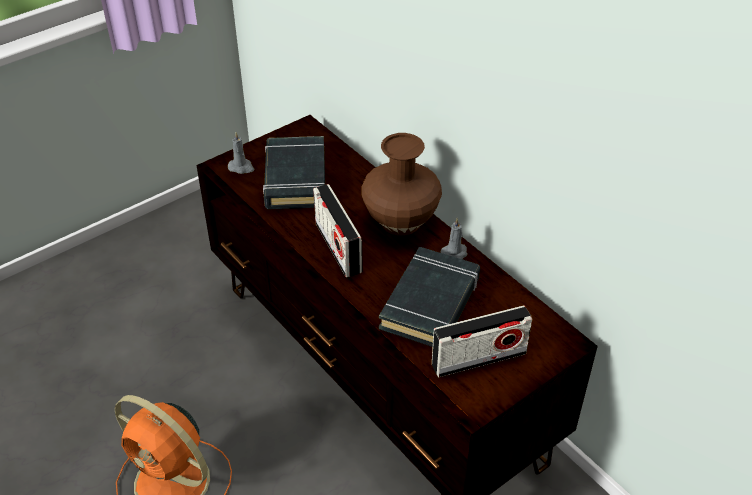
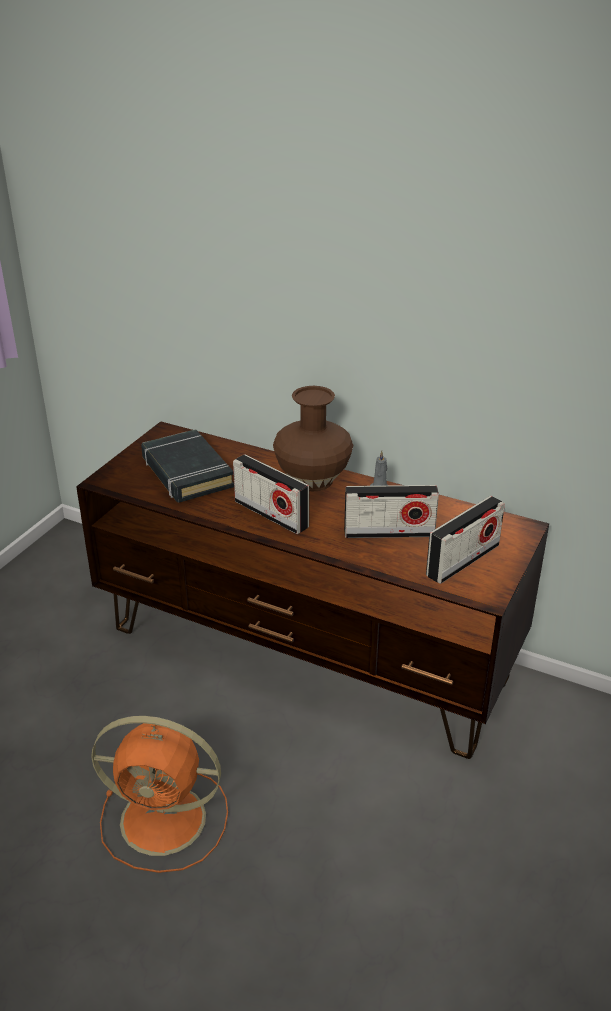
camera: 25 degrees left, 10 degrees down
(241, 167) = (125, 477): grey candle -> none
(431, 303) = (389, 532): black book -> radio

